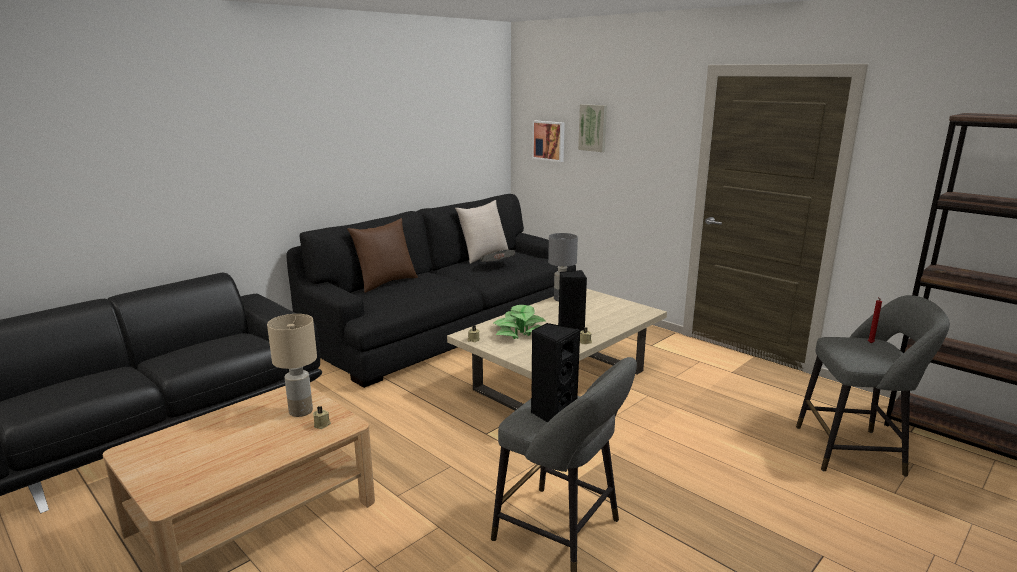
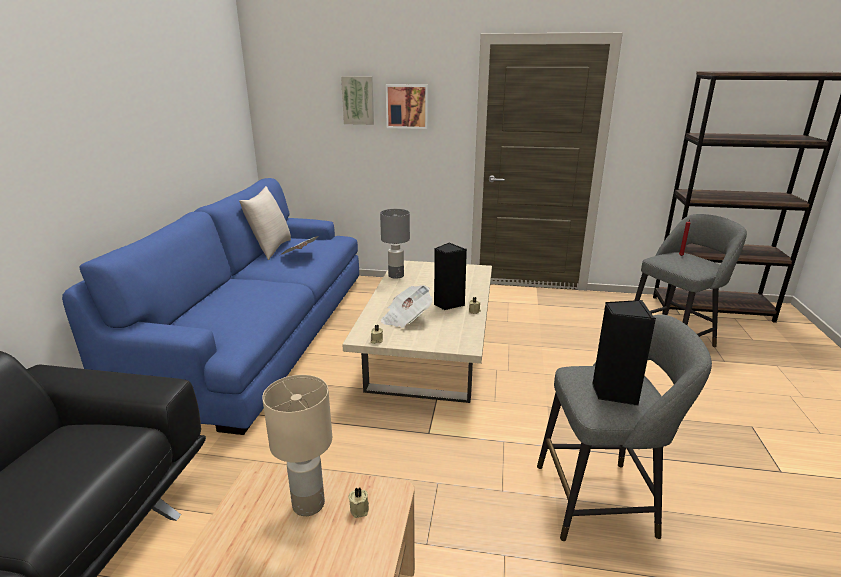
camera: 35 degrees left, 5 degrees up
(385, 283) = (200, 303): brown pillow -> none
(448, 327) = (260, 333): black sofa -> blue sofa
(519, 332) = (406, 318): potted plant -> newspaper
(549, 140) = (304, 117): picture -> picture (407, 106)

